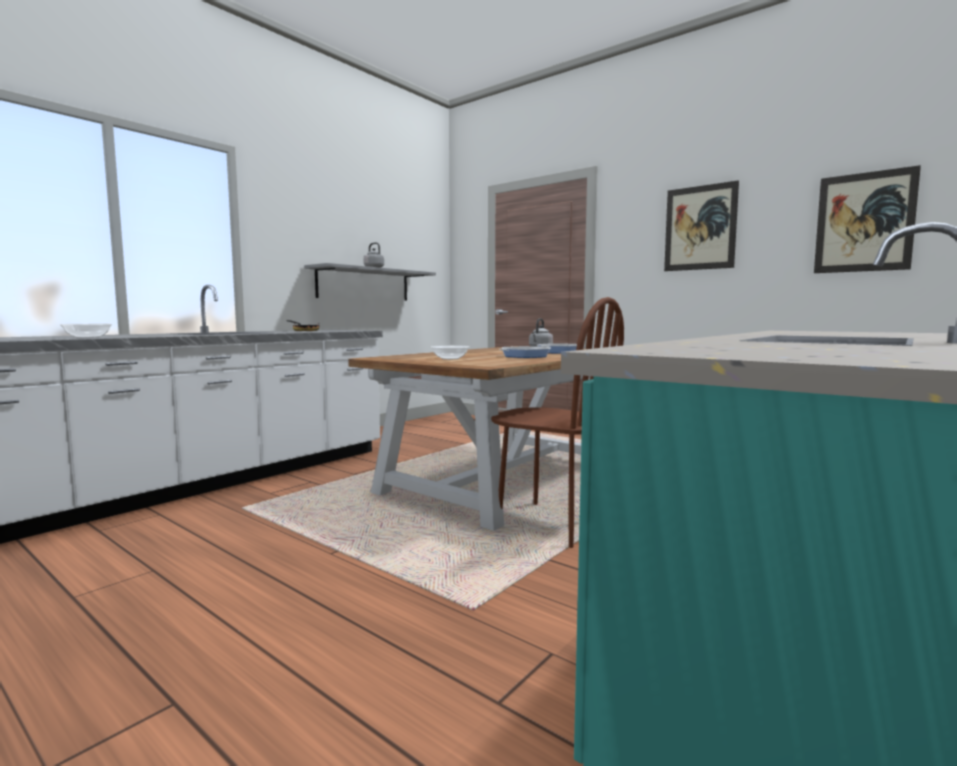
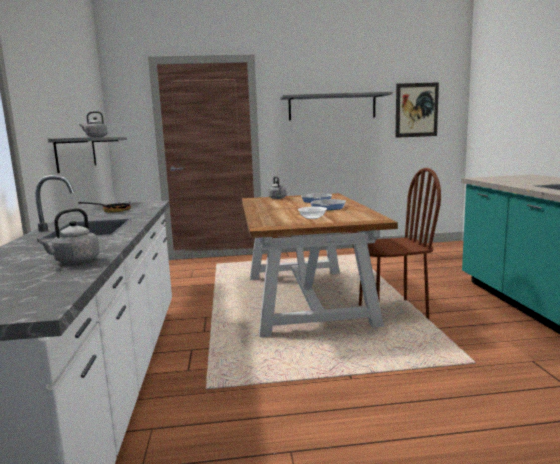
camera: 45 degrees left, 5 degrees up
(87, 337) = (75, 261): bowl -> grey kettle
(700, 228) = (332, 107): picture -> grey shelf

